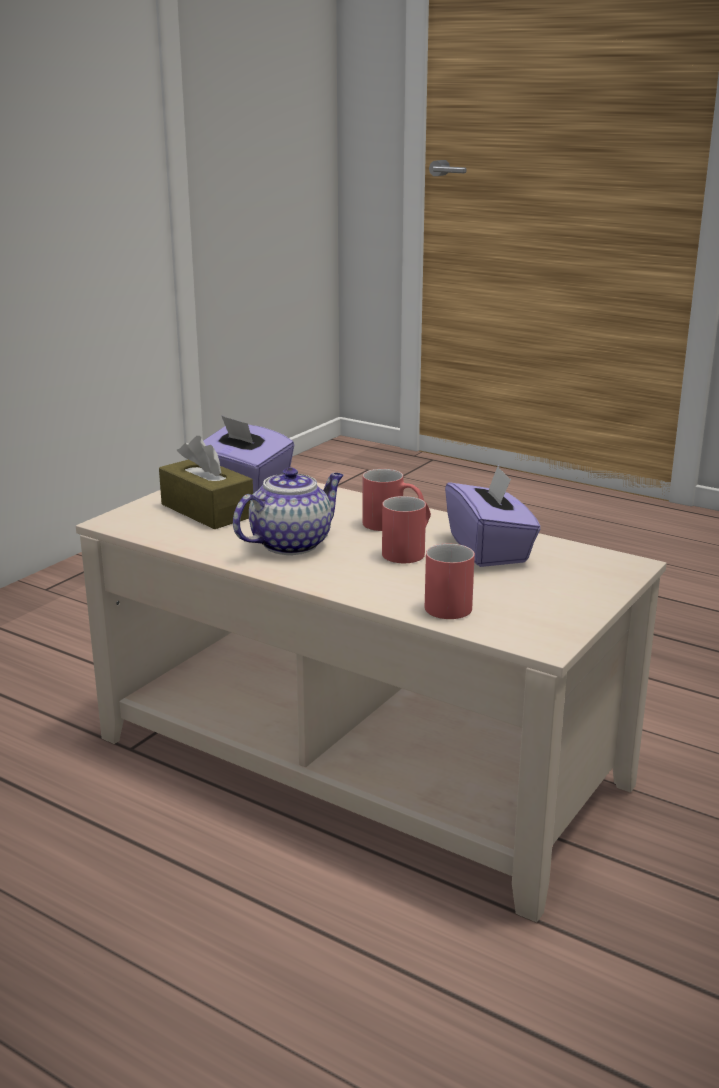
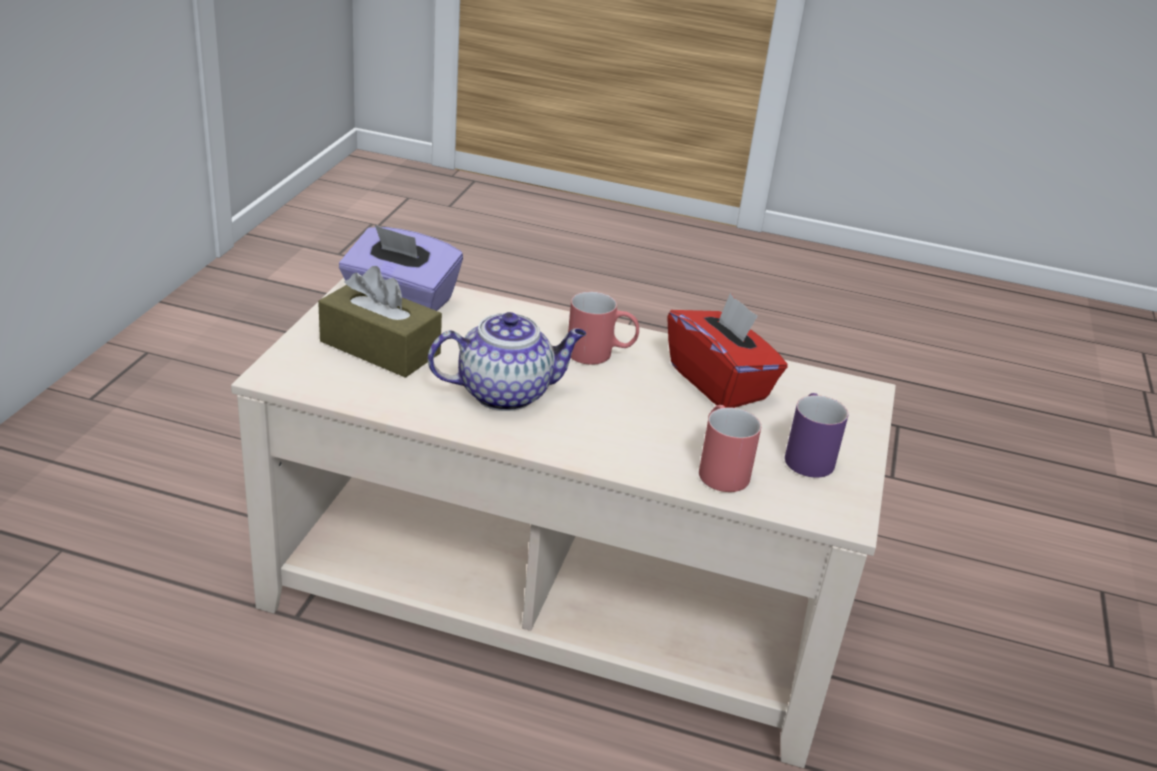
camera: 20 degrees left, 10 degrees up
(292, 543) = (506, 393): teapot -> teapot turned 45 degrees clockwise
(409, 551) = (638, 393): red mug -> none
(489, 549) = (719, 382): purple tissue box -> red tissue box
(540, 601) = (807, 454): none -> purple mug

